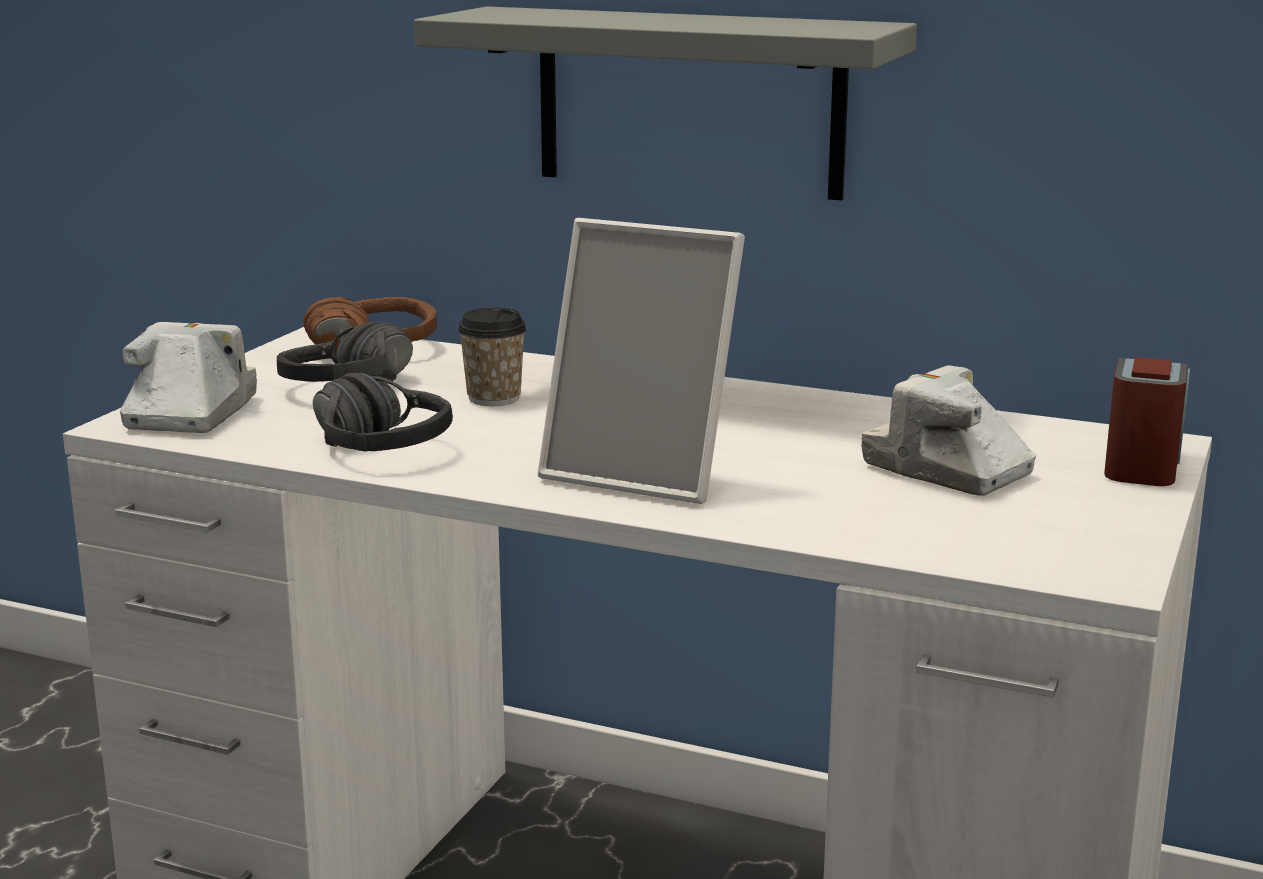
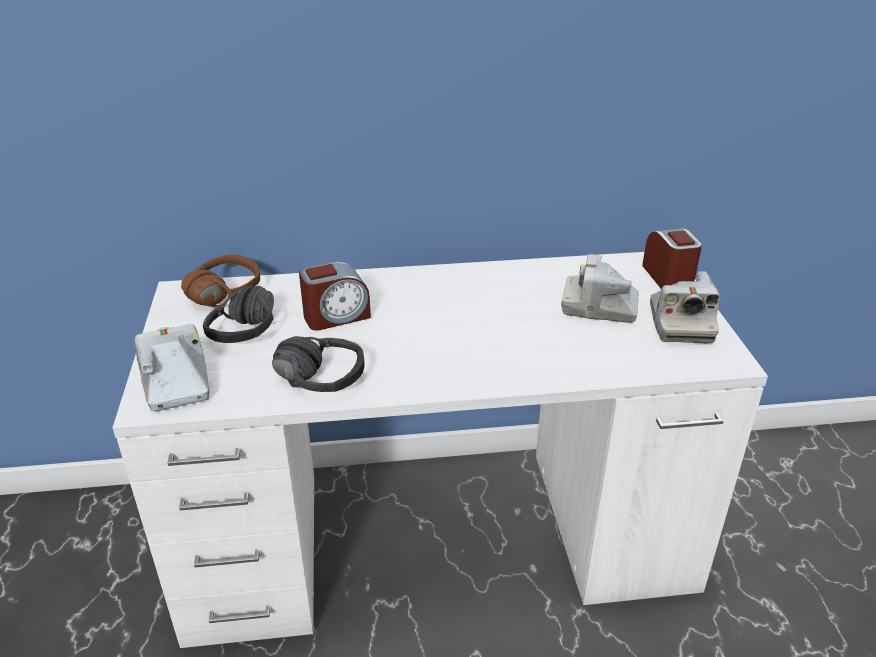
camera: 30 degrees left, 15 degrees up
(494, 398) = (336, 316): cup -> alarm clock
(646, 473) = (474, 353): picture frame -> none
(689, 102) = (400, 122): grey shelf -> none
(1077, 517) = (680, 323): none -> camera

